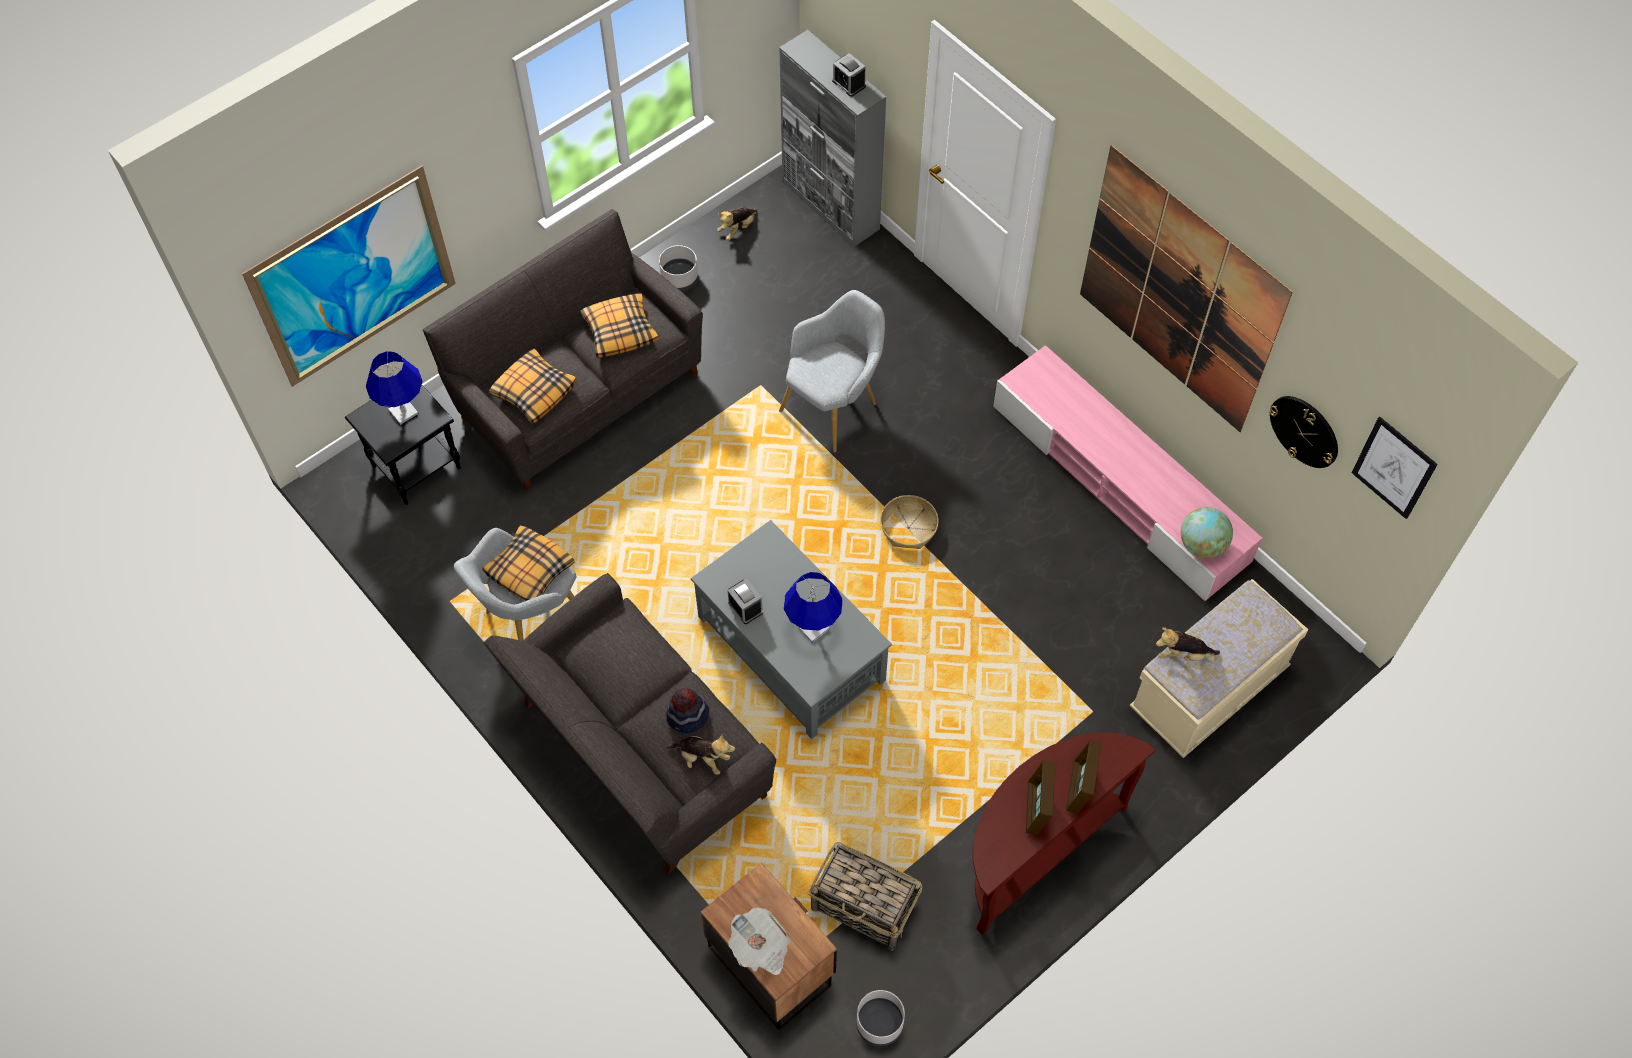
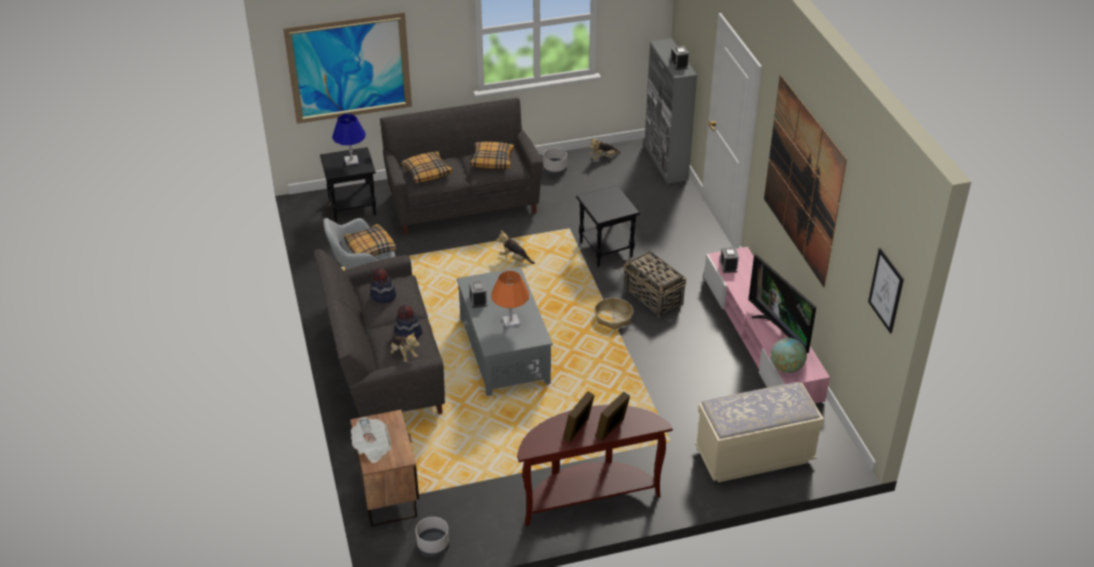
camera: 25 degrees right, 20 degrees down
(611, 662) = (383, 296): none -> hat
(813, 628) = (510, 321): blue table lamp -> orange table lamp
(834, 405) = (607, 250): grey armchair -> black side table
(865, 907) = (464, 486): basket -> basket (653, 297)
(1038, 392) = (728, 266): none -> alarm clock
(1162, 483) = (780, 331): none -> television
(1182, 654) = (729, 401): plush toy -> plush toy (515, 258)
(1304, 431) = (850, 275): wall clock -> none

